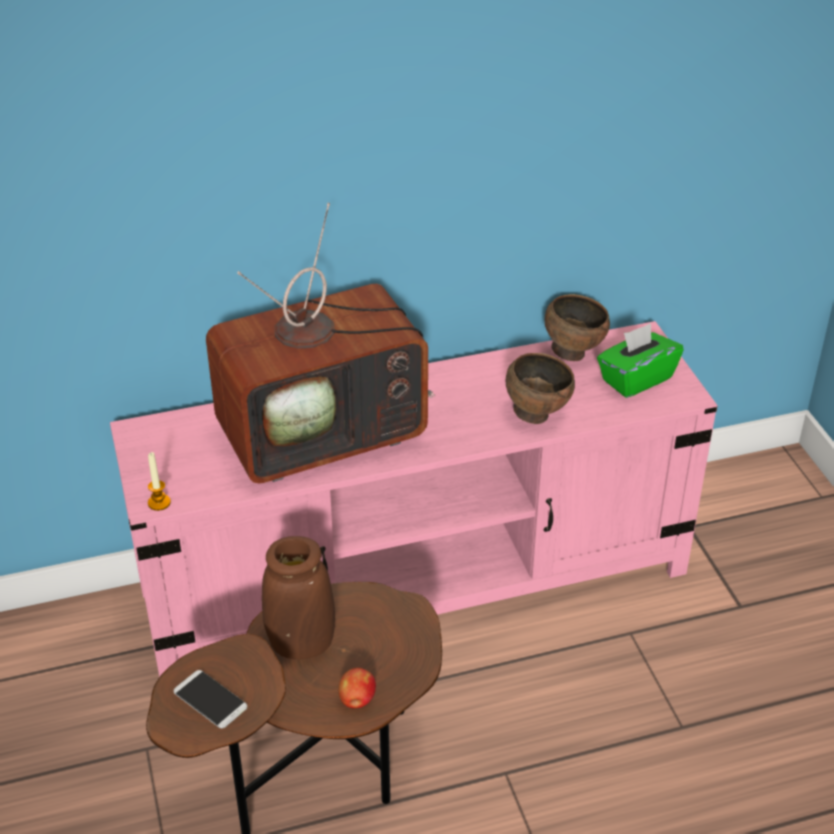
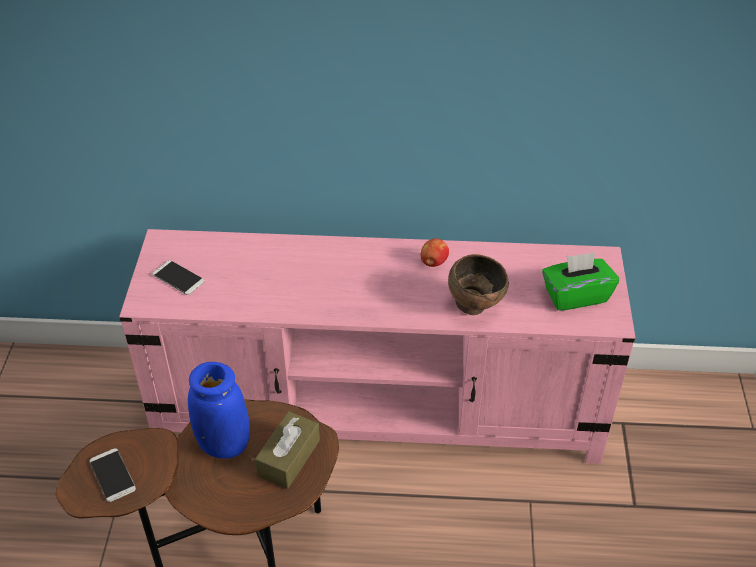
camera: 20 degrees right, 5 degrees up
(159, 503) = (147, 304): candle -> none
(180, 465) = (178, 278): none -> phone
(301, 644) = (223, 444): brown vase -> blue vase
(325, 431) = (300, 277): television -> none
(357, 700) = (242, 504): apple -> apple (433, 262)
(385, 637) = (289, 458): none -> brown tissue box
(573, 352) = (534, 258): brown bowl -> none

